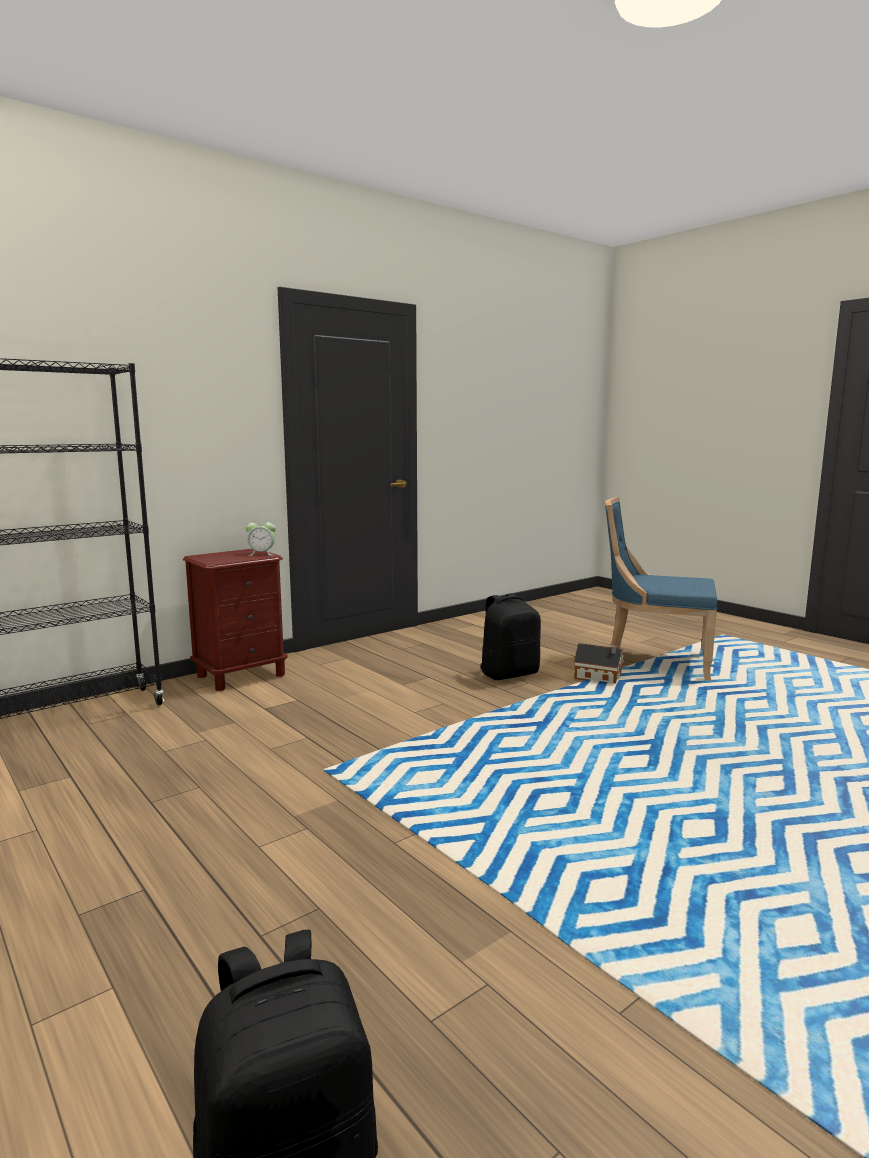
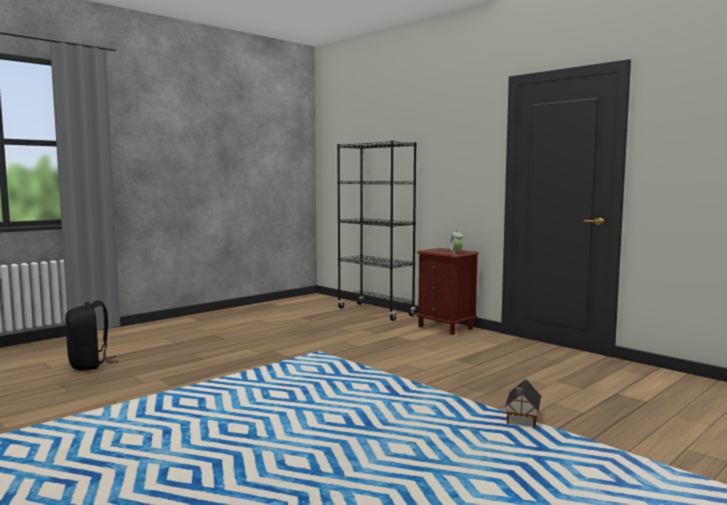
camera: 85 degrees right, 5 degrees down
(509, 674) = (504, 387): black backpack -> none
(654, 661) = (606, 449): blue chair -> none

